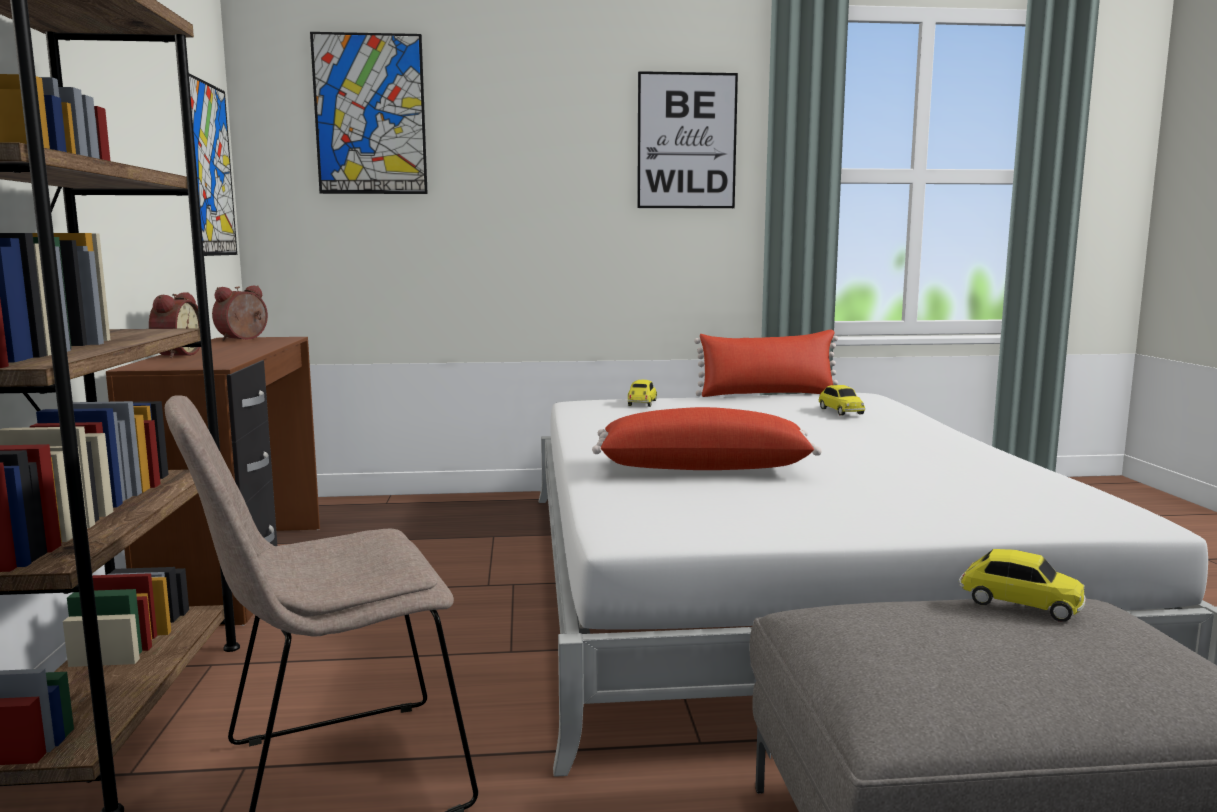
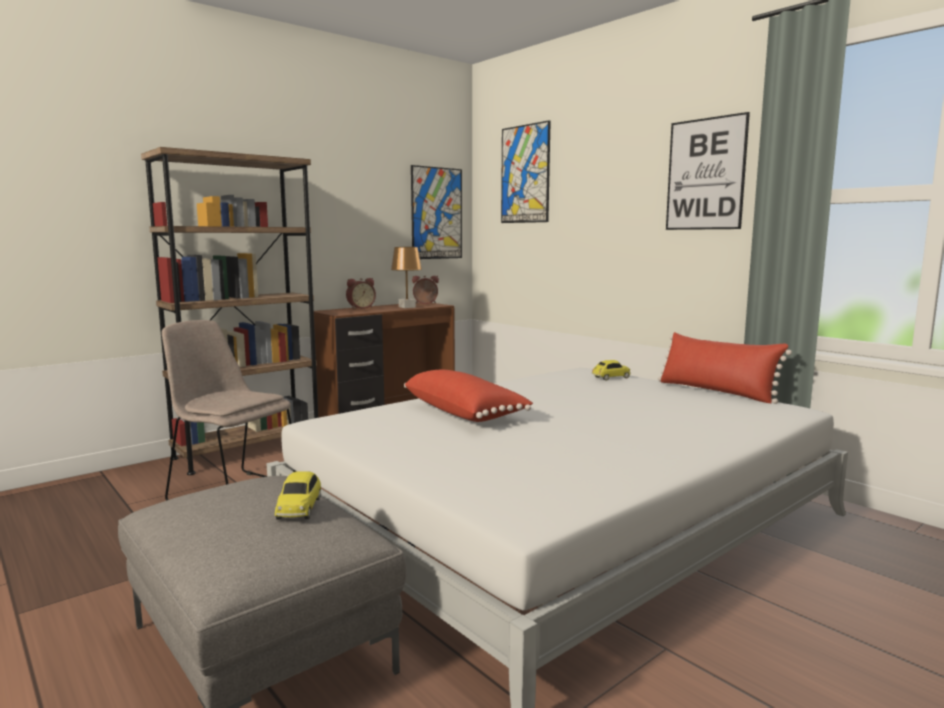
camera: 55 degrees right, 0 degrees up
(256, 345) = (407, 307): none -> brown table lamp
(840, 411) = (695, 412): toy car -> none

